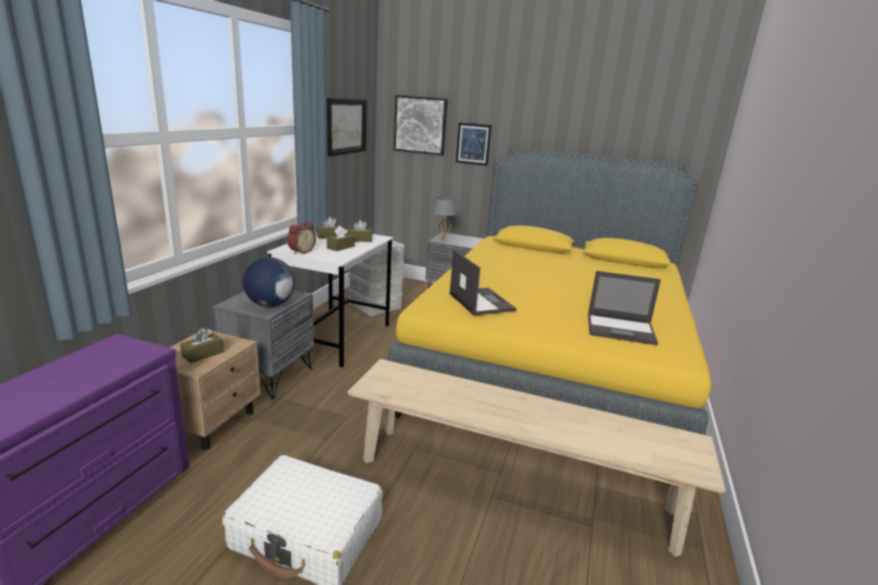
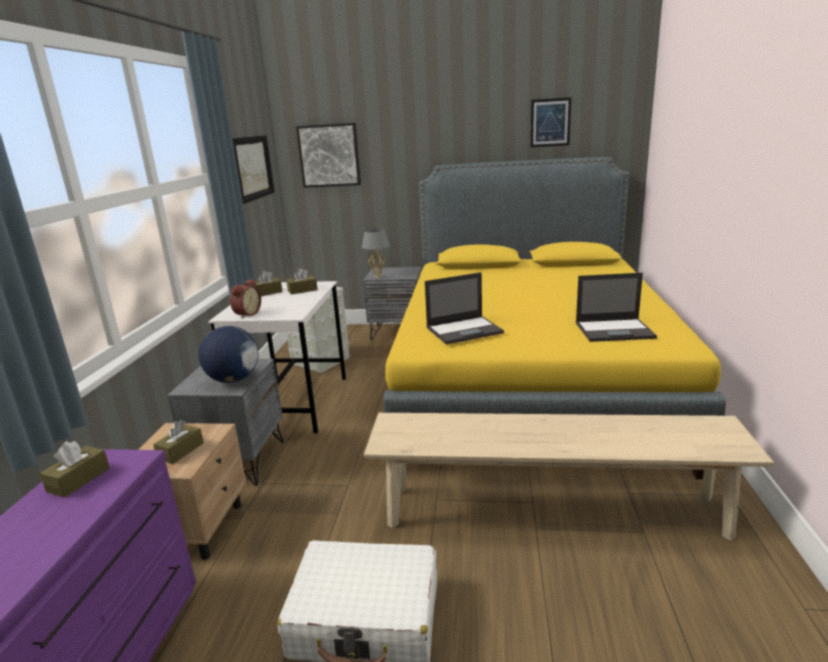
camera: 10 degrees left, 0 degrees up
(340, 247) = (287, 302): brown tissue box -> brown tissue box (78, 480)
(473, 144) = (391, 167): picture -> picture (550, 122)
(480, 301) = (465, 330): laptop -> laptop turned 105 degrees clockwise

